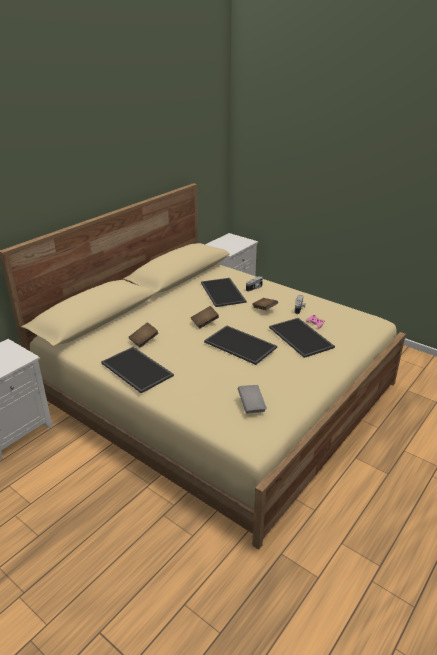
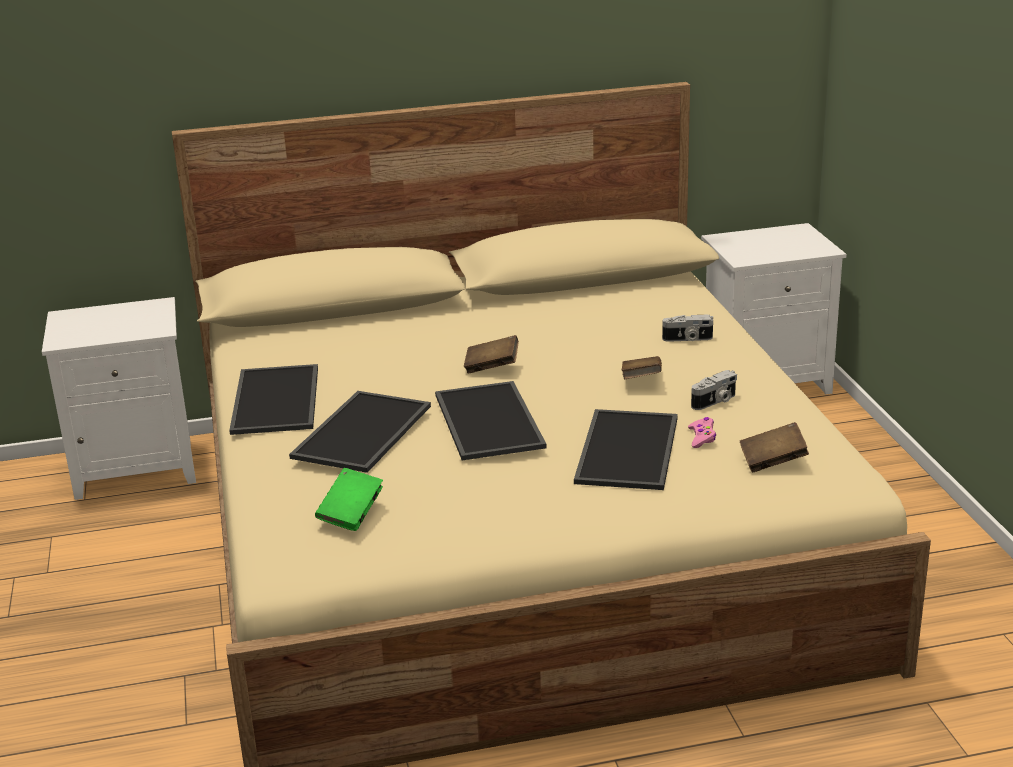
camera: 40 degrees right, 5 degrees down
(144, 340) = (352, 362): brown book -> brown book (772, 461)
(223, 292) = (612, 329): tray -> tray (363, 433)
(251, 405) = (351, 514): grey book -> green book

